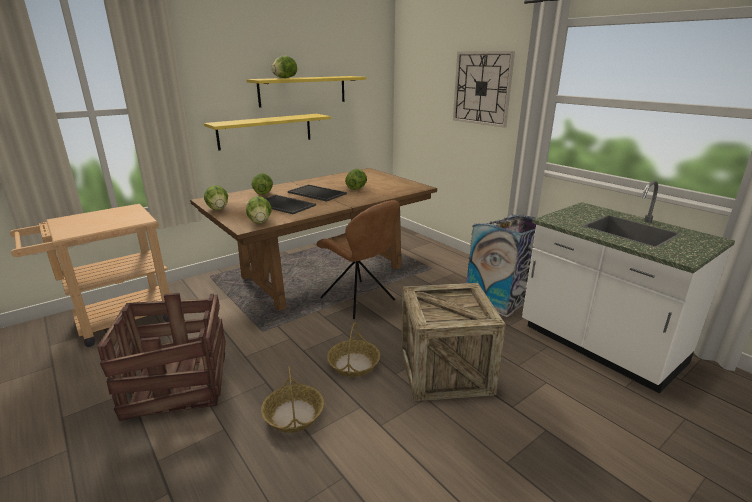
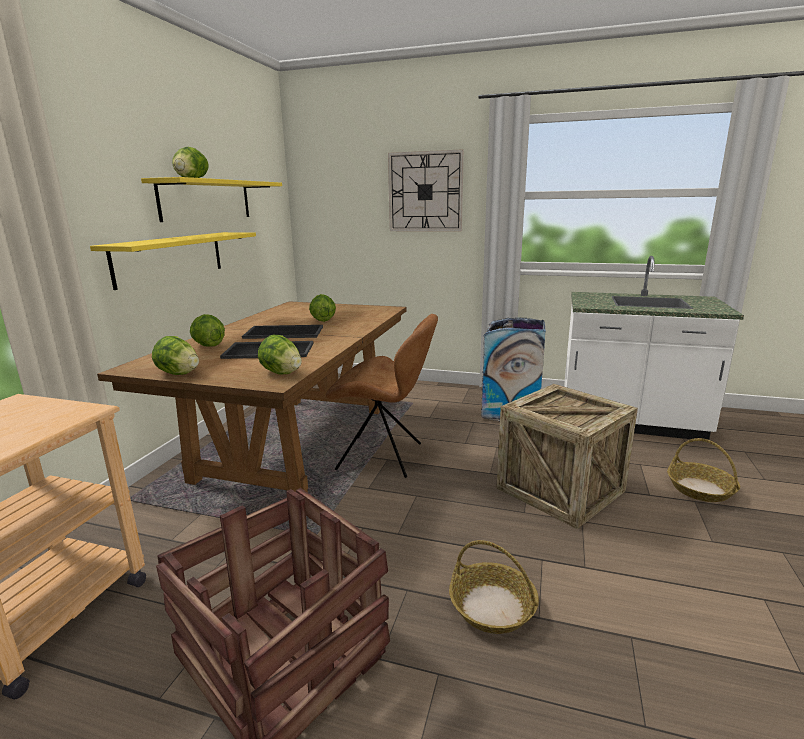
camera: 35 degrees left, 5 degrees down
(354, 364) = (473, 522): basket -> basket (700, 489)

